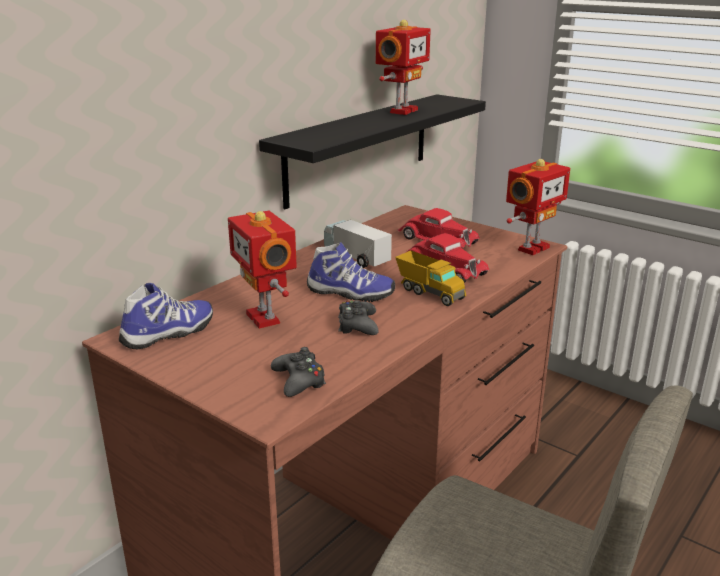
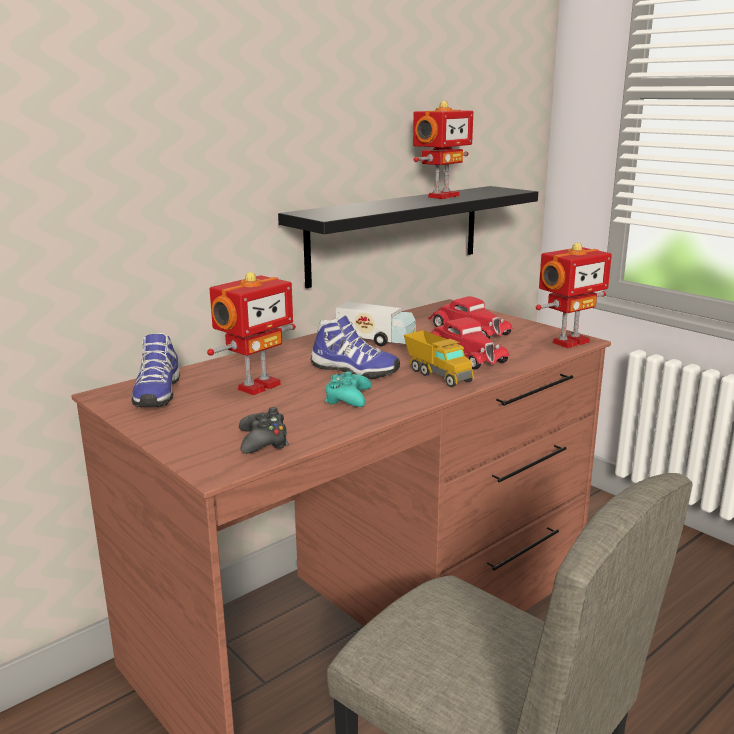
camera: 10 degrees right, 5 degrees down
(169, 334) = (156, 394): shoe -> shoe turned 120 degrees clockwise
(265, 318) = (257, 386): toy robot -> toy robot turned 120 degrees counterclockwise
(356, 257) = (376, 340): toy truck -> toy truck turned 150 degrees clockwise
(357, 325) = (347, 398): black game controller -> turquoise game controller

